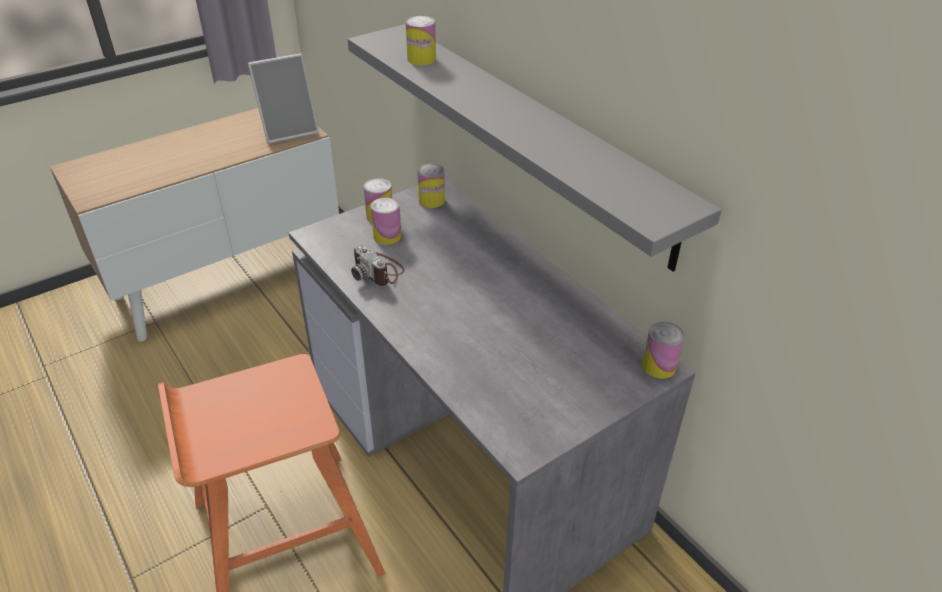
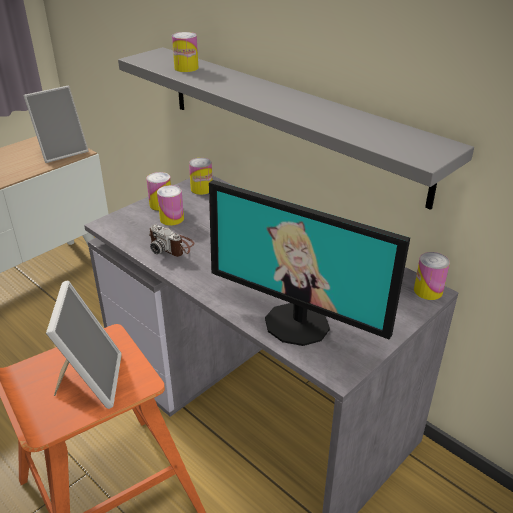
camera: 10 degrees left, 5 degrees down
(262, 417) = (90, 381): none -> picture frame
(493, 386) = (298, 323): none -> monitor

